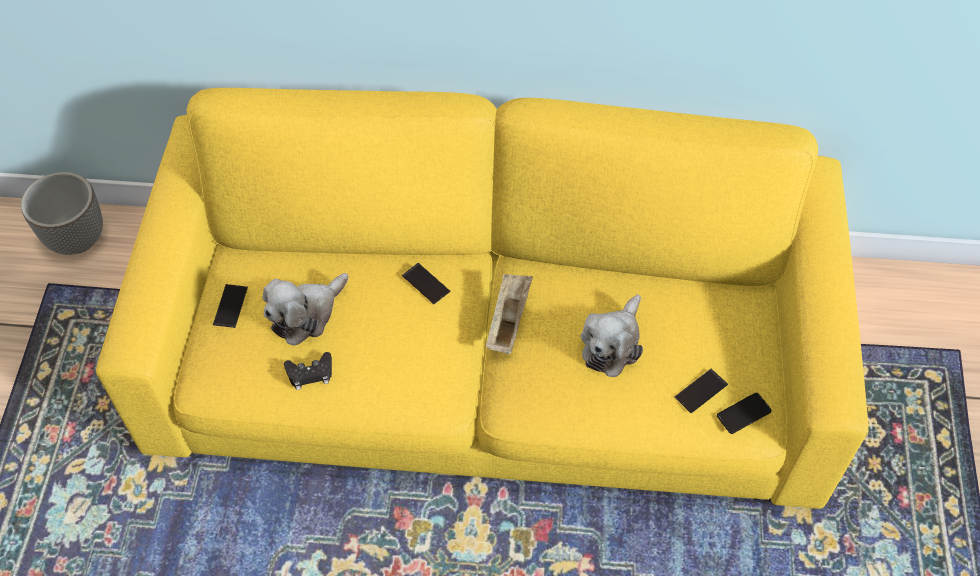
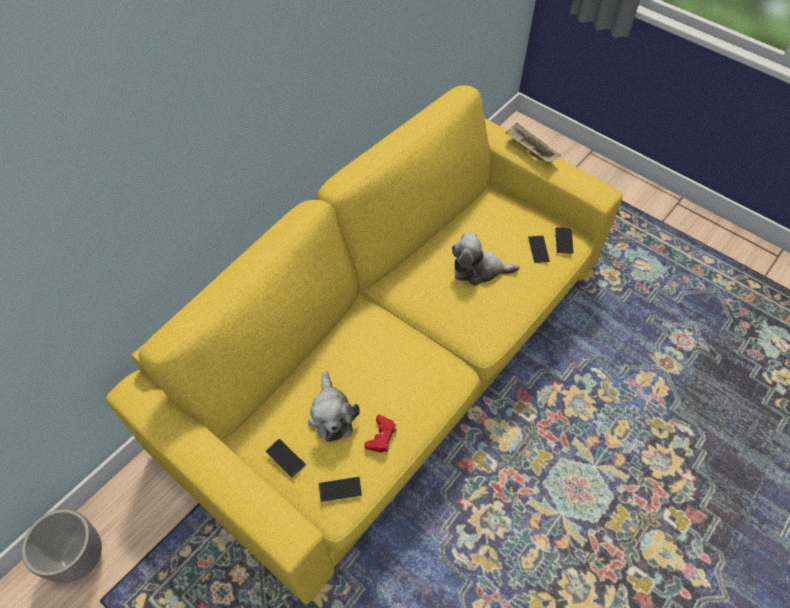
camera: 55 degrees left, 0 degrees up
(310, 373) = (381, 436): black game controller -> red game controller
(426, 283) = (361, 336): phone -> phone (340, 489)
(508, 320) = (421, 309): beige tray -> beige tray (529, 151)
(612, 344) = (479, 269): plush toy -> plush toy turned 120 degrees clockwise

